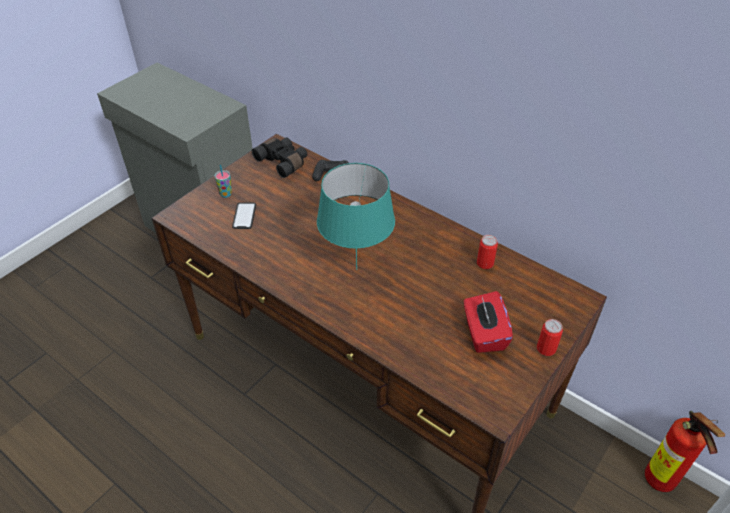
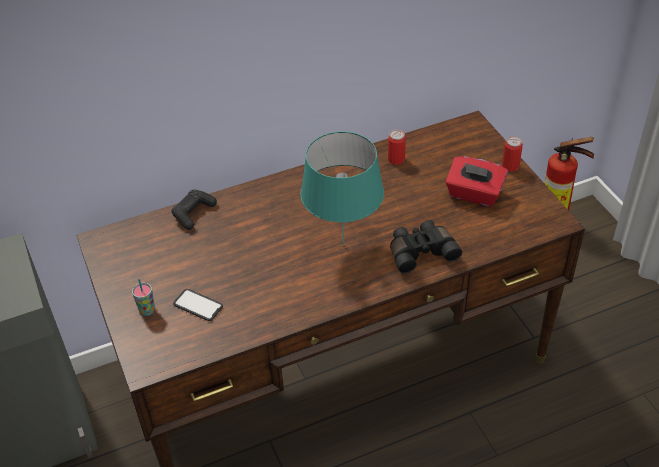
camera: 60 degrees left, 0 degrees up
(283, 162) = (134, 244): black binoculars -> black binoculars (421, 252)

